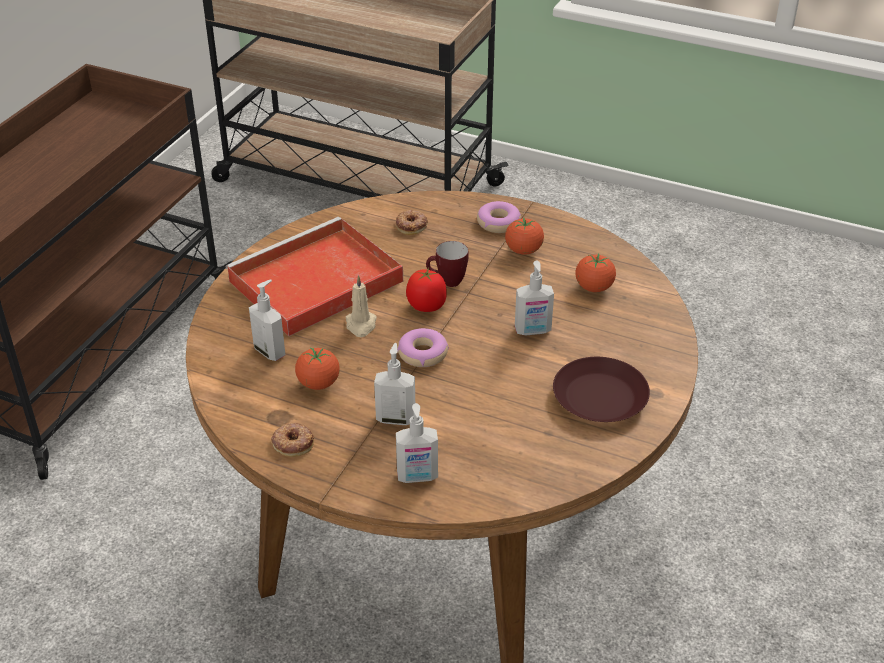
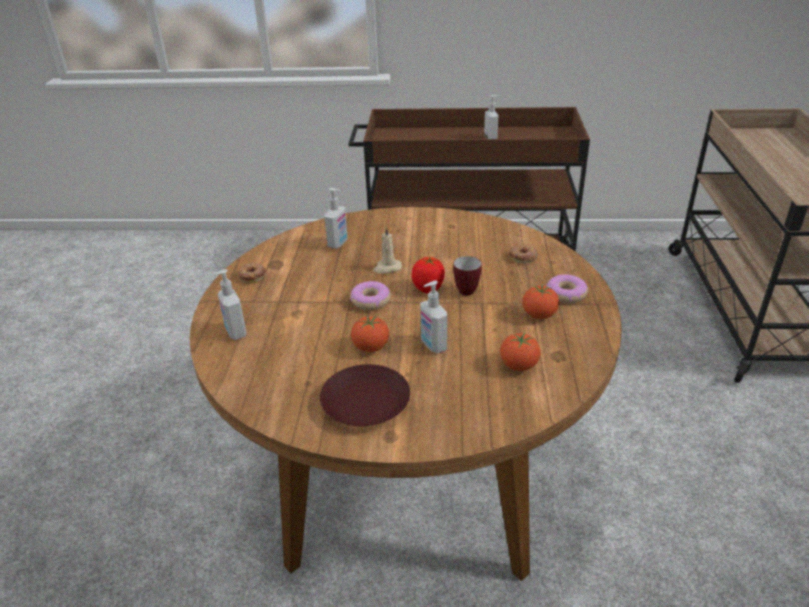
camera: 70 degrees right, 5 degrees down
(313, 283) = (421, 238): red tray -> none
(318, 383) = (315, 269): tomato -> tomato (371, 347)
(396, 418) = (293, 308): soap dispenser -> soap dispenser (491, 138)

